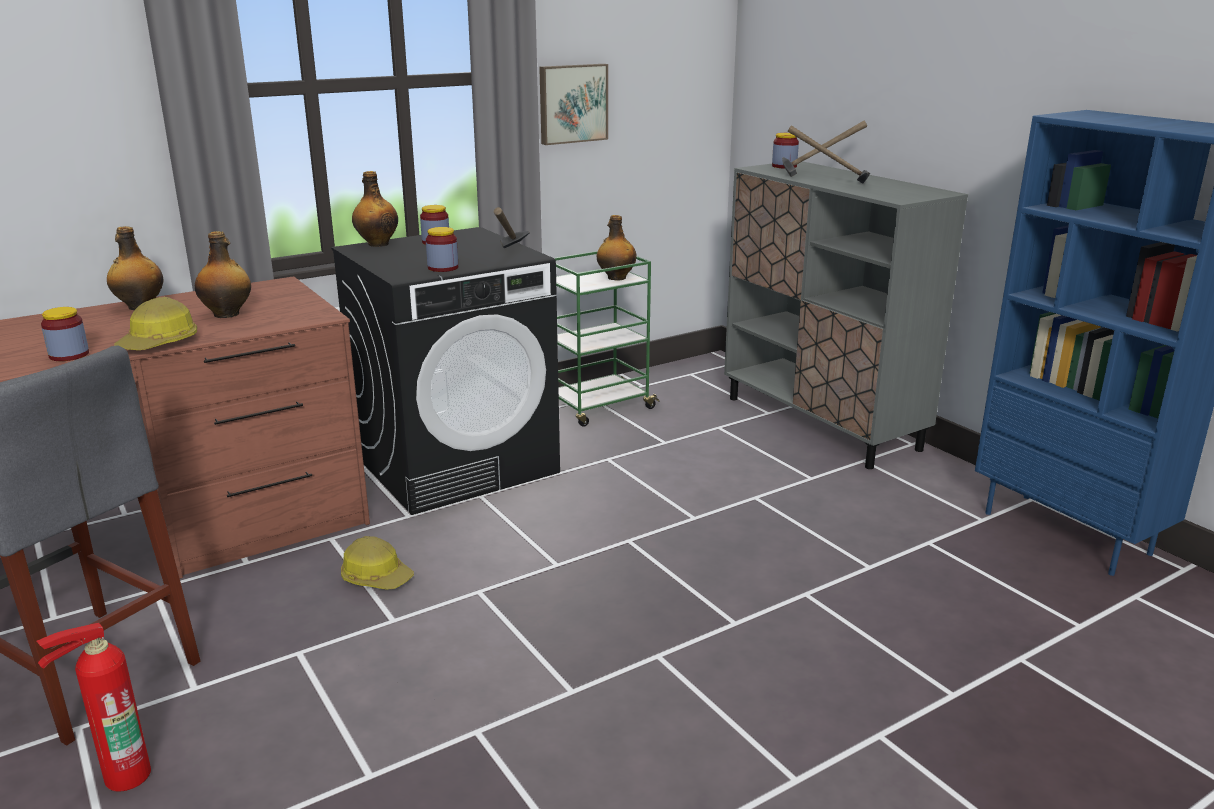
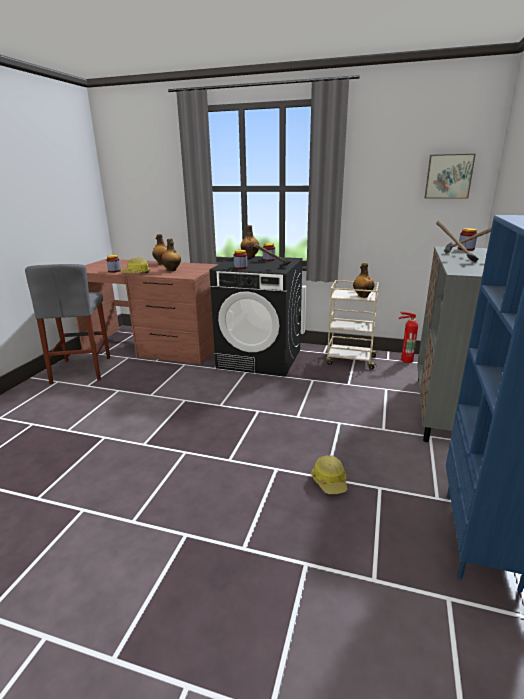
camera: 50 degrees right, 0 degrees up
(122, 775) = (42, 396): fire extinguisher -> fire extinguisher (405, 360)
(377, 577) = (171, 381): hard hat -> hard hat (330, 481)
(572, 103) = (372, 204): picture -> picture (448, 176)
(599, 407) = (350, 360): green cart -> beige cart

